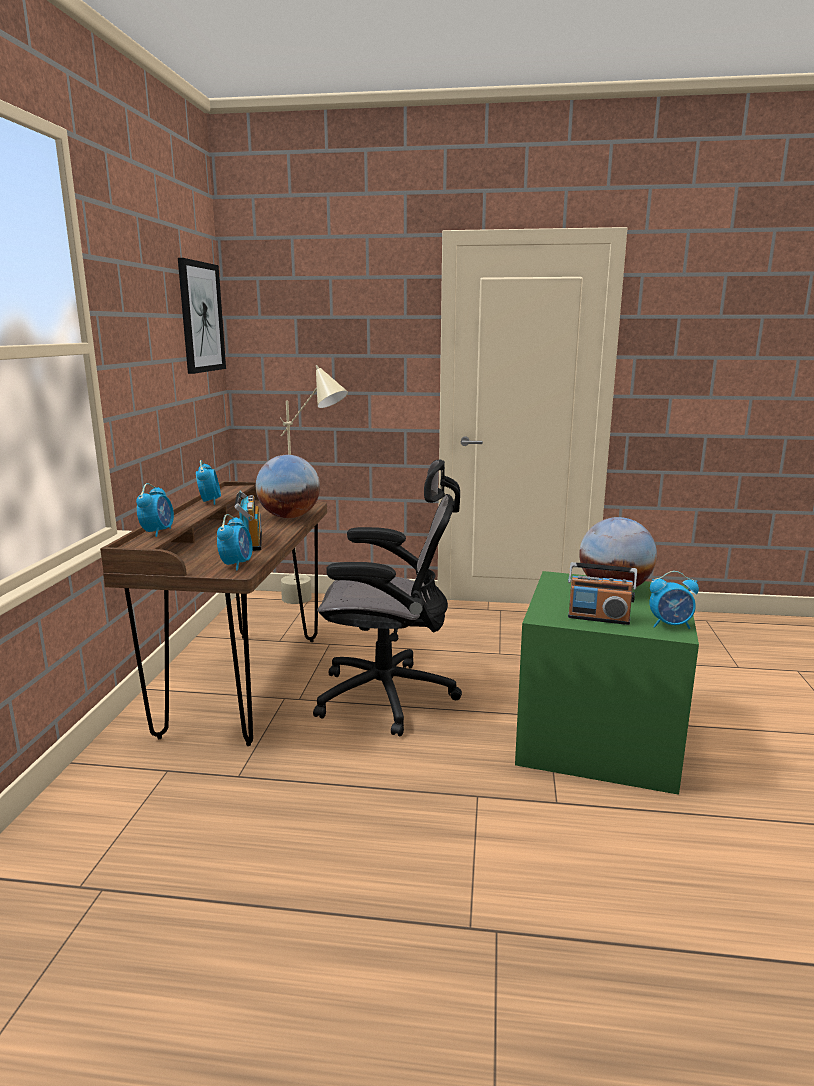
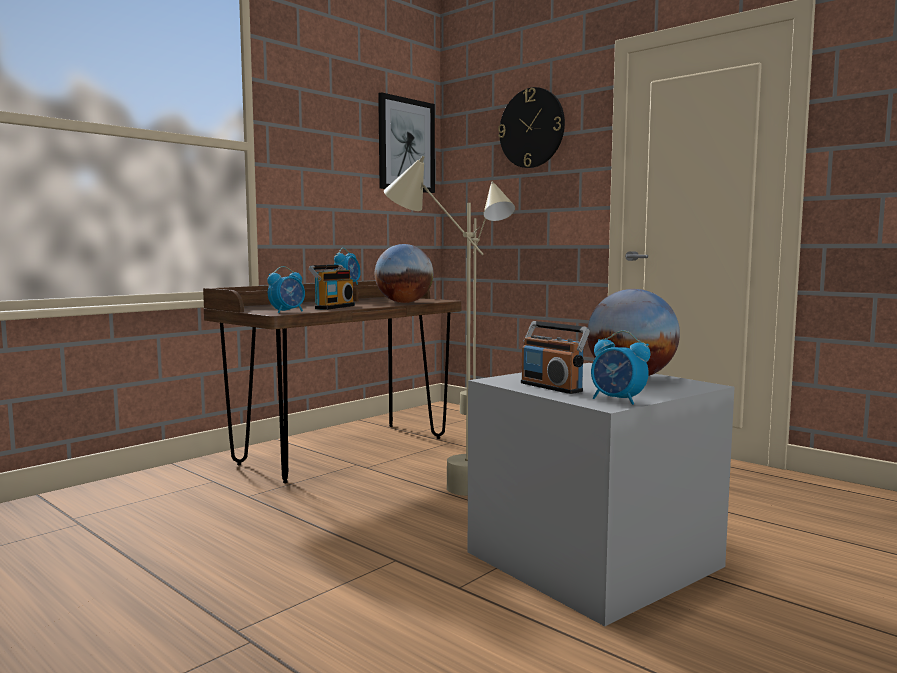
camera: 35 degrees right, 10 degrees down
(158, 532) = (263, 289): alarm clock -> none
(347, 307) = (531, 128): none -> wall clock
(386, 696) = (437, 481): office chair -> beige floor lamp
(601, 736) = (597, 559): green storage box -> grey storage box

